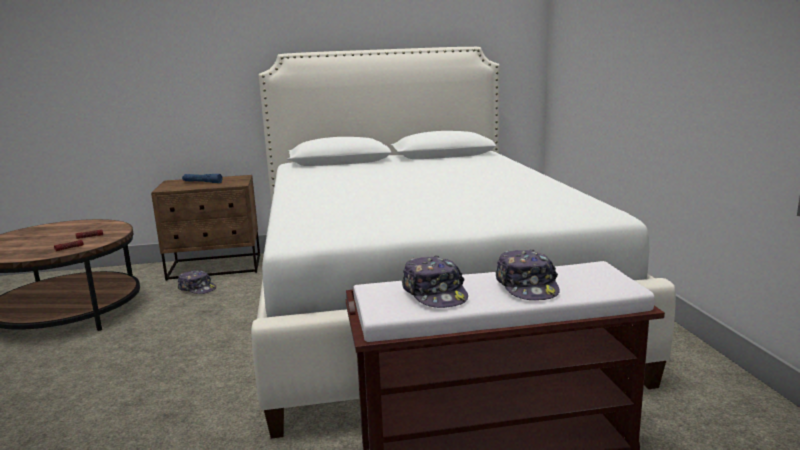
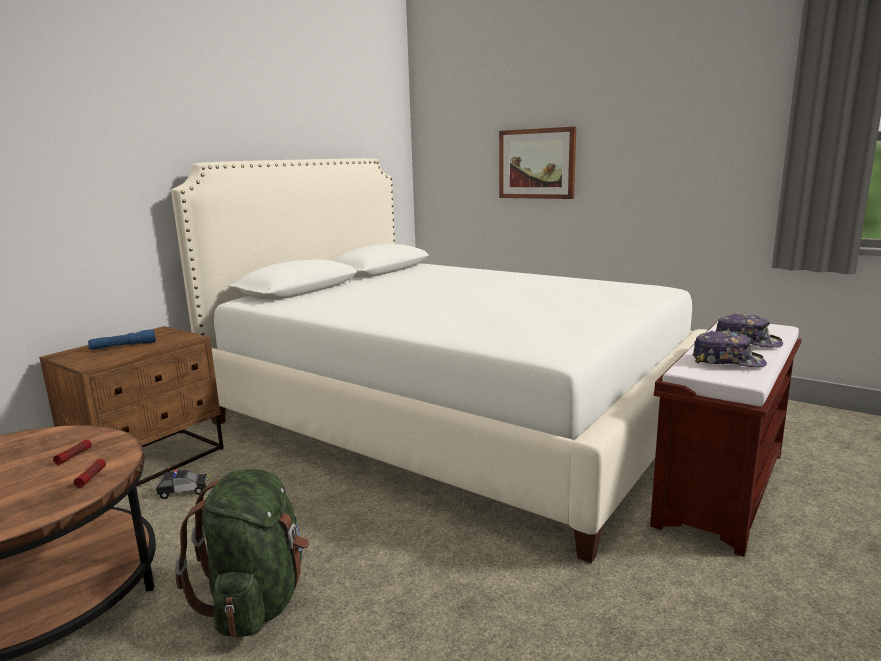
camera: 45 degrees left, 0 degrees up
(114, 357) = (257, 600): none -> green backpack
(197, 289) = (183, 491): cap -> toy car
(620, 51) = (536, 164): none -> picture

